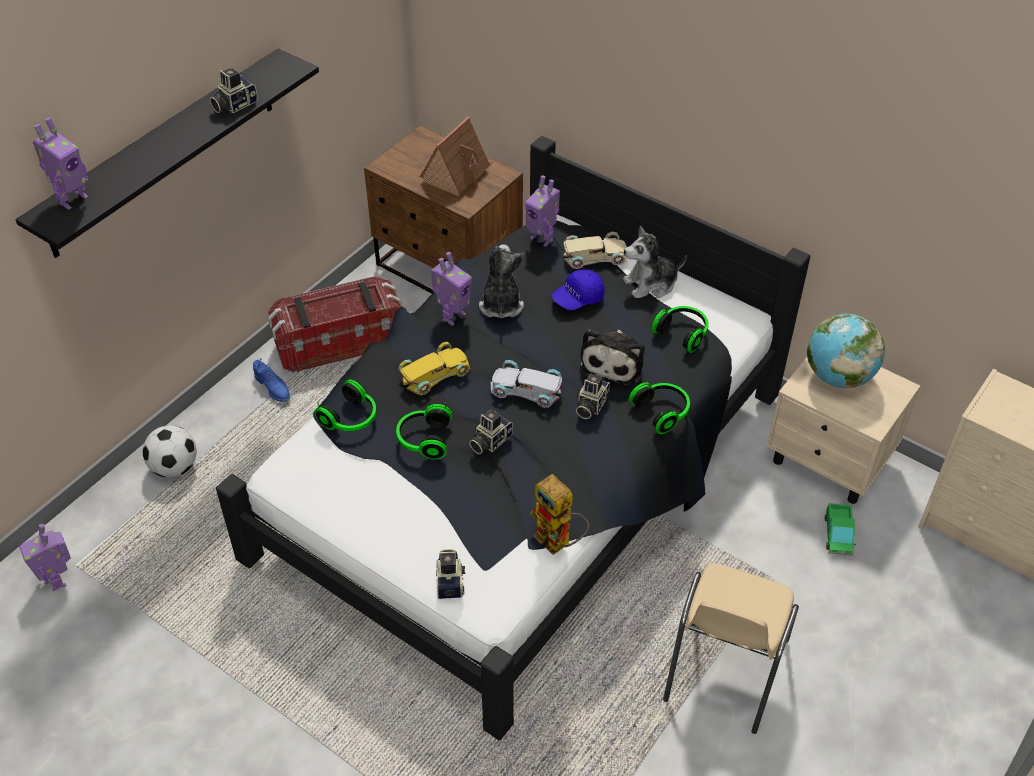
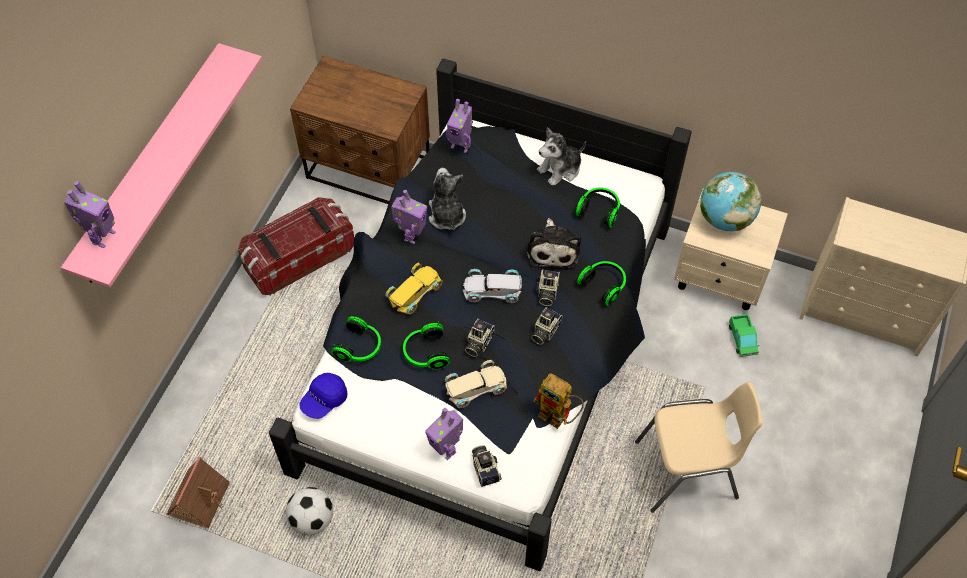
camera: 15 degrees left, 10 degrees up
(58, 579) = (141, 526): toy robot -> toy robot (446, 448)
(162, 153) = (151, 165): black shelf -> pink shelf
(175, 467) = (201, 404): football -> football (312, 519)
(233, 105) = (203, 110): camera -> camera (544, 330)
(273, 388) = (258, 313): blue shoe -> none
(457, 173) = (372, 98): toy house -> toy house (201, 497)
(578, 299) = (507, 196): blue cap -> blue cap (324, 400)
(595, 256) = (509, 153): beige toy car -> beige toy car (476, 387)
(724, 670) = (687, 471): beige chair -> beige chair turned 105 degrees counterclockwise

